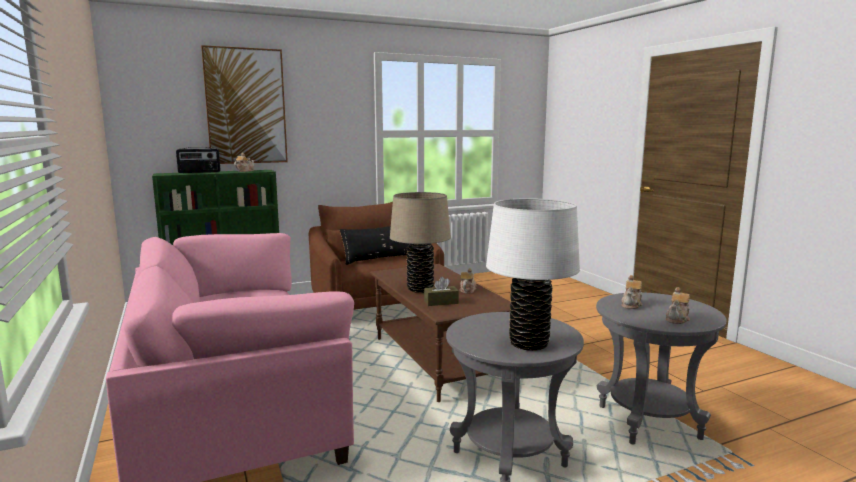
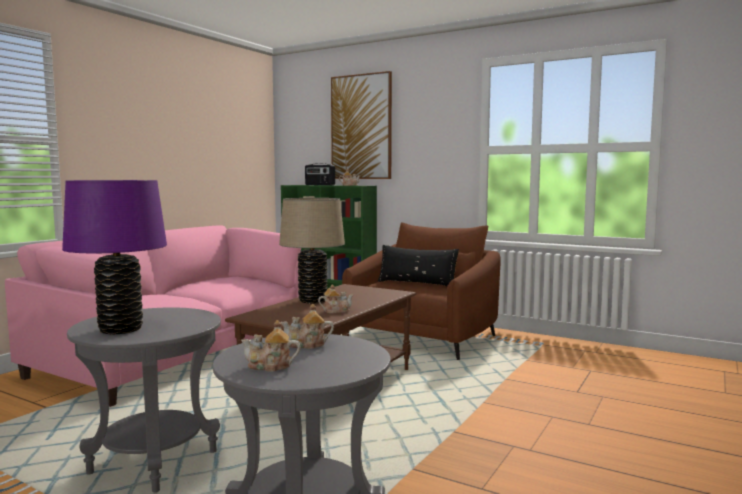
camera: 55 degrees right, 5 degrees down
(441, 302) = (282, 310): brown tissue box -> none
(529, 343) = (120, 329): white table lamp -> purple table lamp

